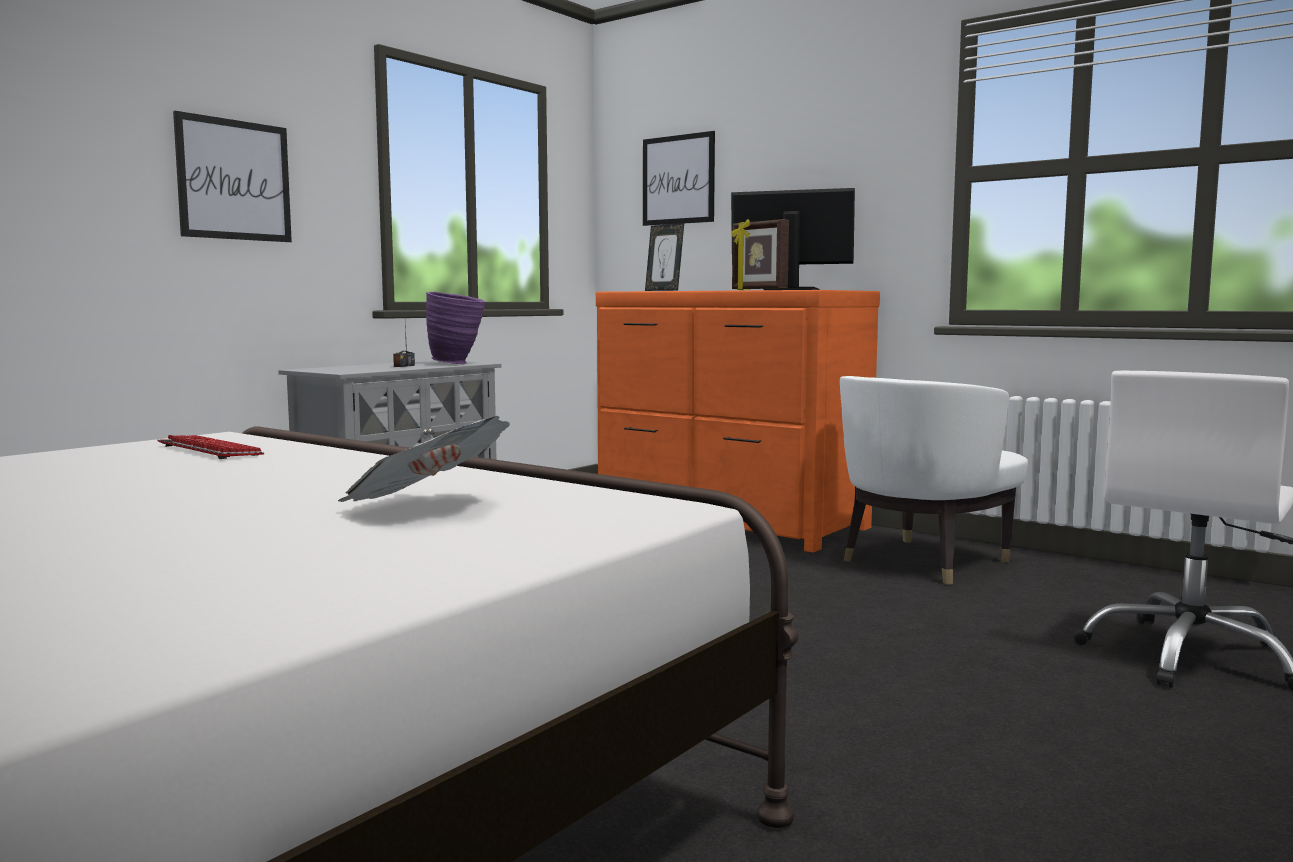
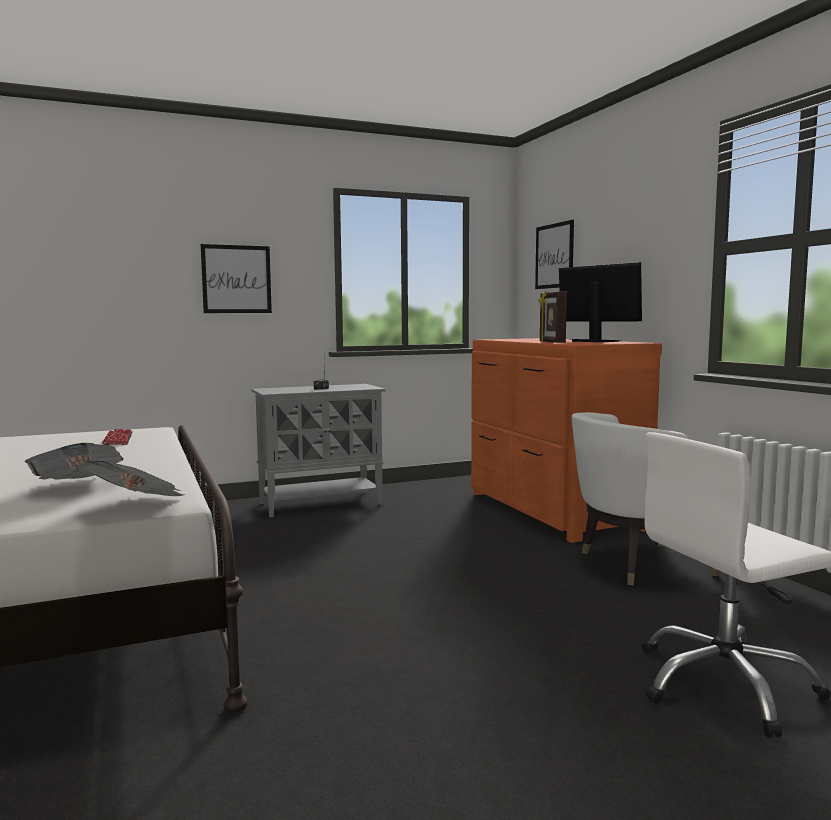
camera: 30 degrees right, 0 degrees up
(457, 363) = (358, 388): purple vase -> none
(641, 516) = (136, 507): none -> newspaper
(664, 290) = (507, 340): picture frame -> none

